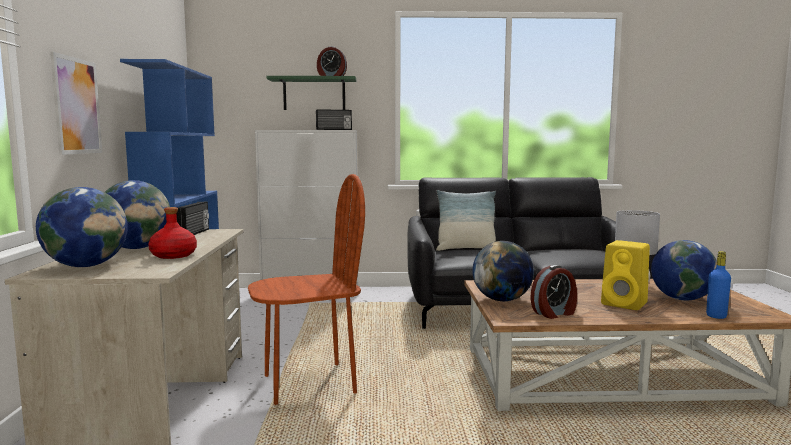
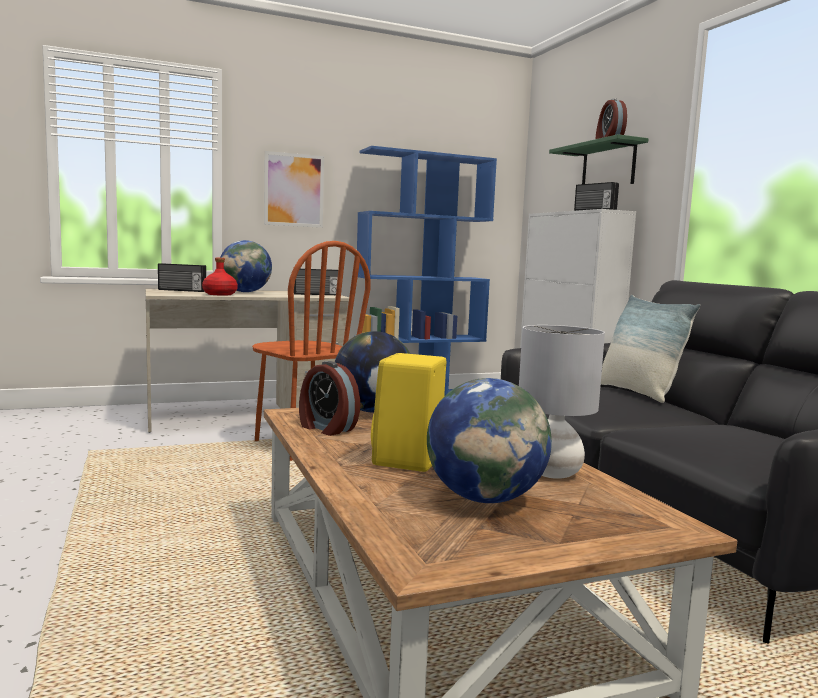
camera: 70 degrees right, 0 degrees up
(86, 266) = (181, 290): globe -> radio
(716, 316) = (379, 512): blue bottle -> none

